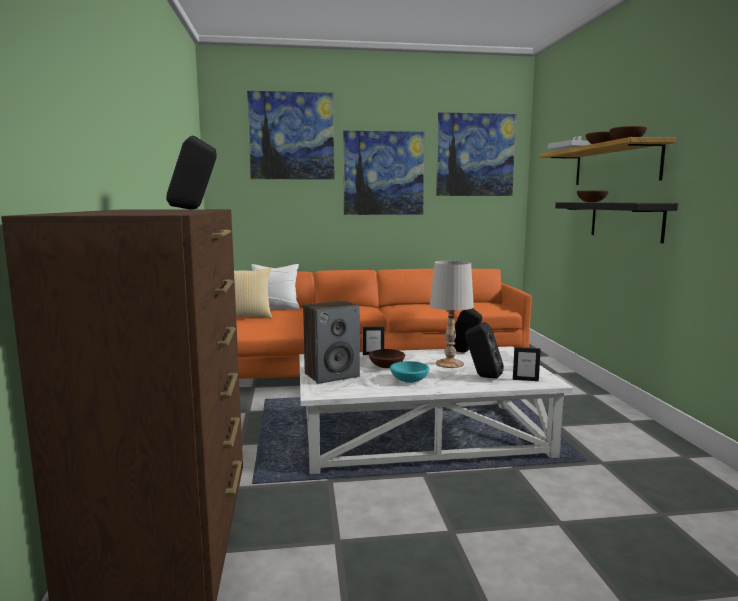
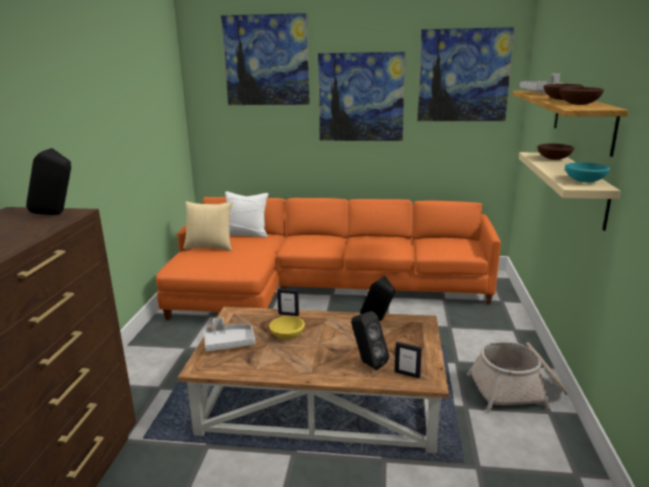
camera: 15 degrees right, 10 degrees up
(332, 375) = (229, 343): speaker -> grey tray
(387, 366) = (288, 335): brown bowl -> yellow bowl
(410, 380) = (293, 360): turquoise bowl -> turquoise bowl (585, 181)
(423, 435) = (322, 401): white coffee table -> brown coffee table
(450, 363) = (351, 338): white table lamp -> none
(593, 410) = (517, 390): none -> basket
(625, 220) = (582, 188): black shelf -> beige shelf

